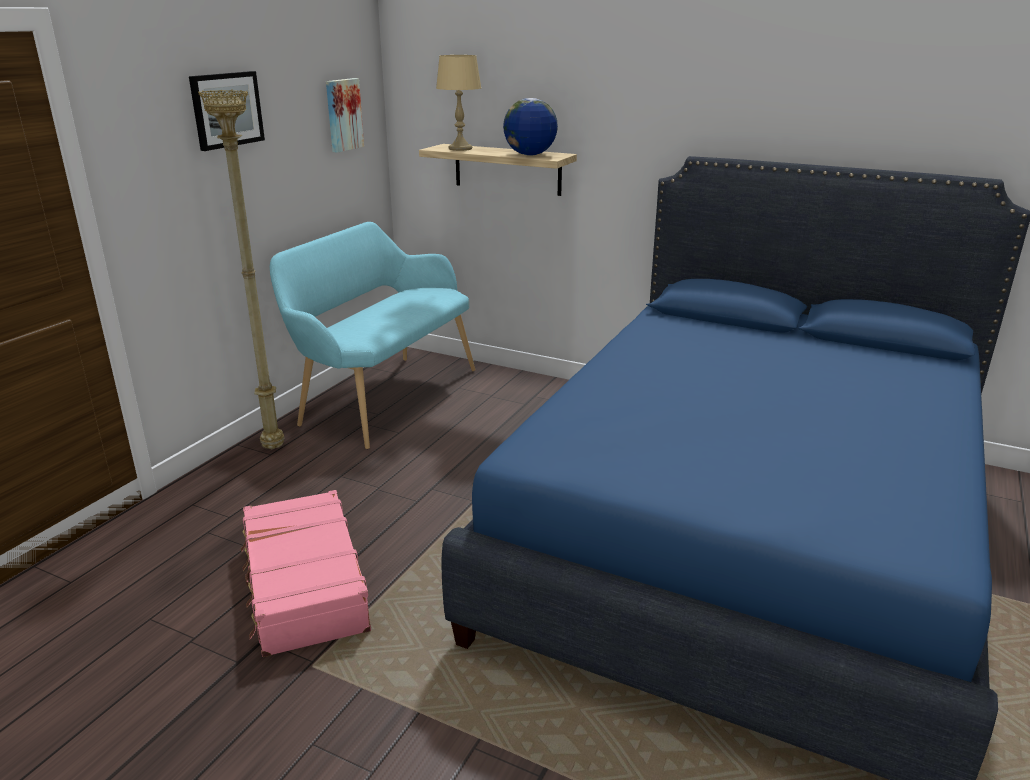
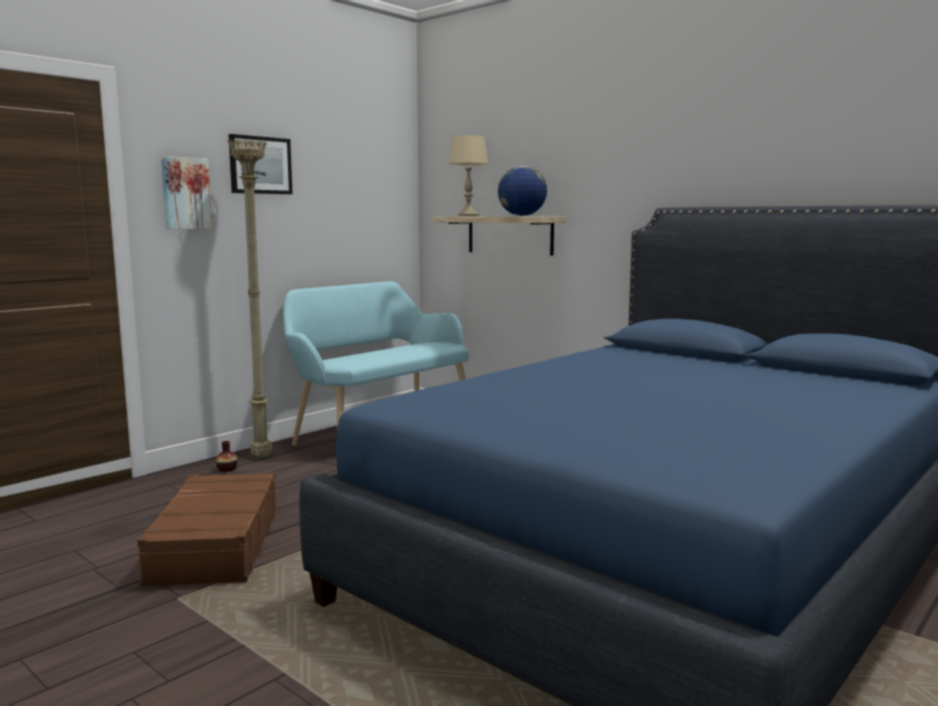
camera: 15 degrees right, 15 degrees down
(246, 471) = (227, 469): none -> vase
(304, 585) = (214, 545): pink suitcase -> brown suitcase
(343, 115) = (373, 188): picture -> picture (185, 193)

